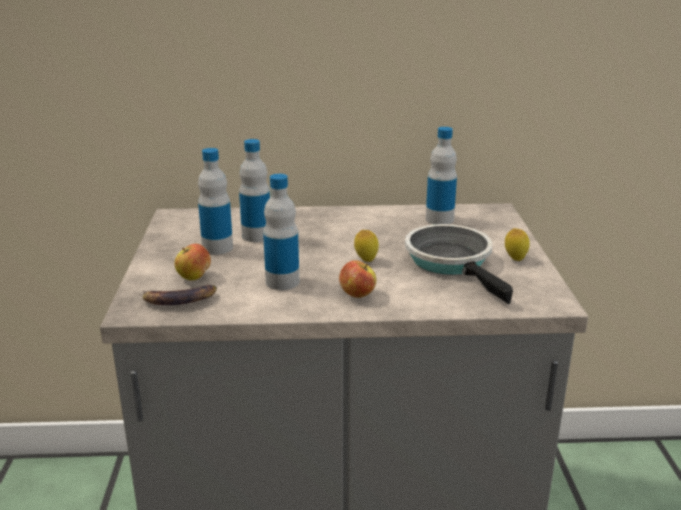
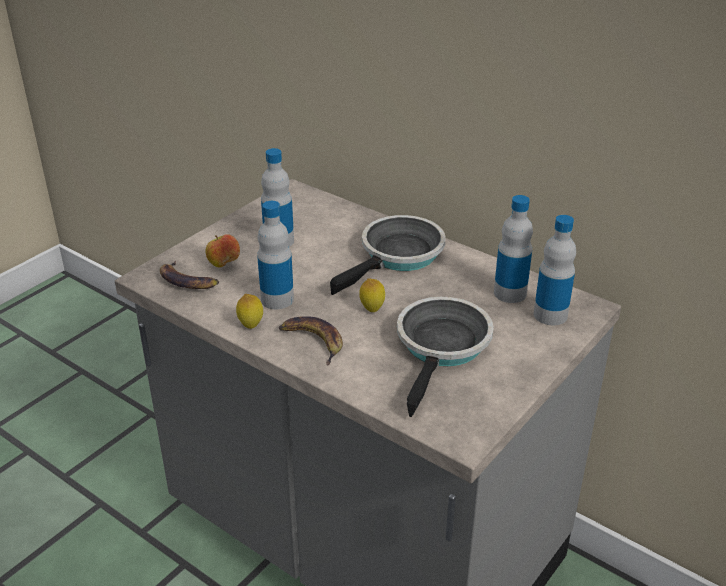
camera: 40 degrees right, 10 degrees up
(256, 236) = (324, 241): bottle -> bottle (550, 315)
(329, 225) = (398, 256): none -> frying pan
(357, 295) = (312, 341): apple -> banana
(515, 259) = (507, 373): lemon -> lemon (251, 325)

